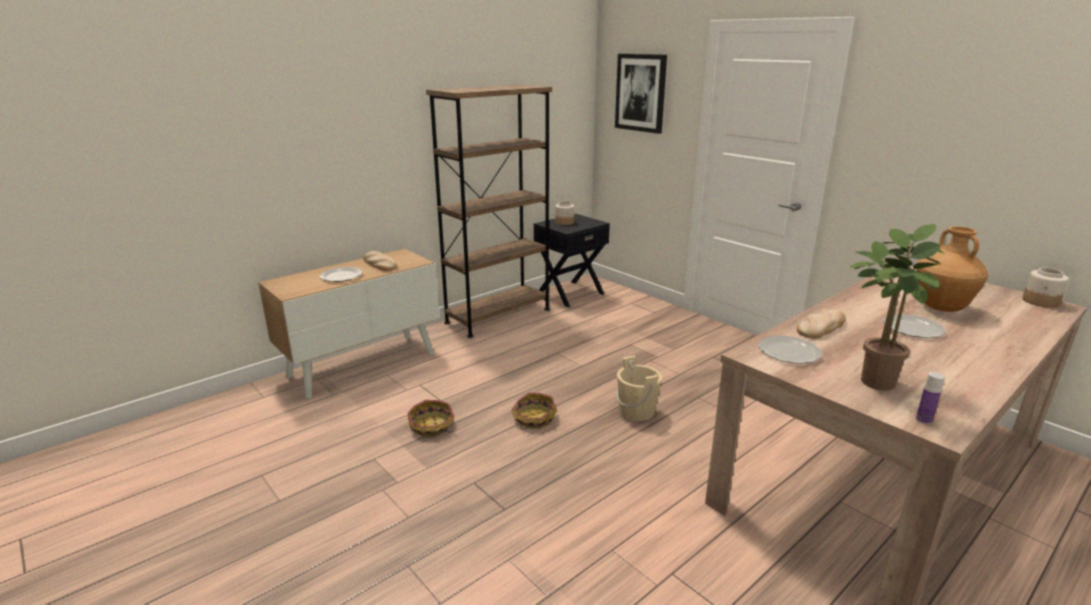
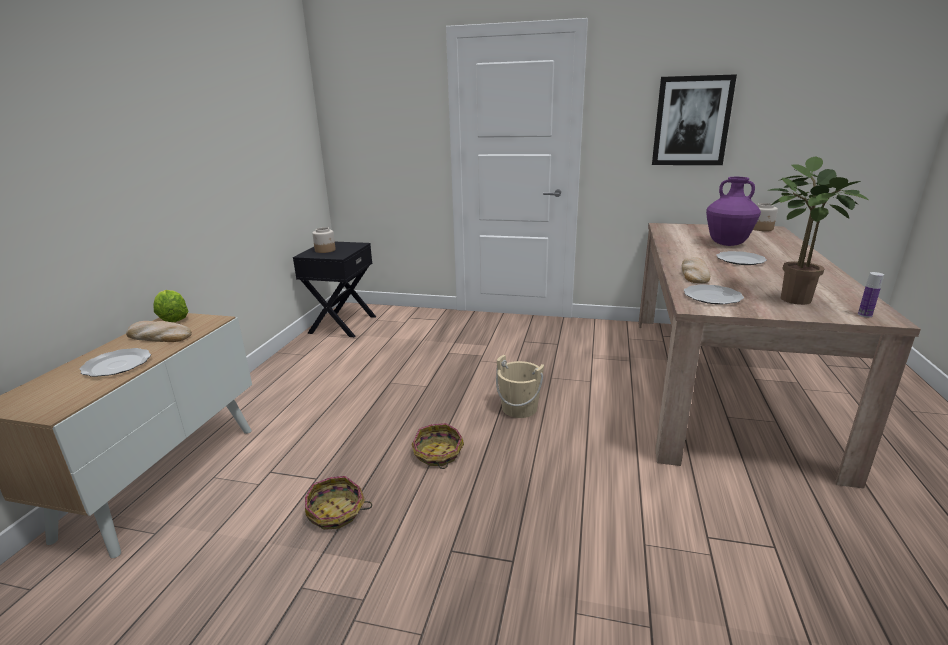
camera: 35 degrees left, 0 degrees up
(399, 254) = (172, 318): none -> lettuce
(498, 316) = (288, 367): brown bookcase -> none
(640, 93) = (375, 105): picture -> picture (691, 121)
(940, 308) = (727, 244): brown vase -> purple vase

